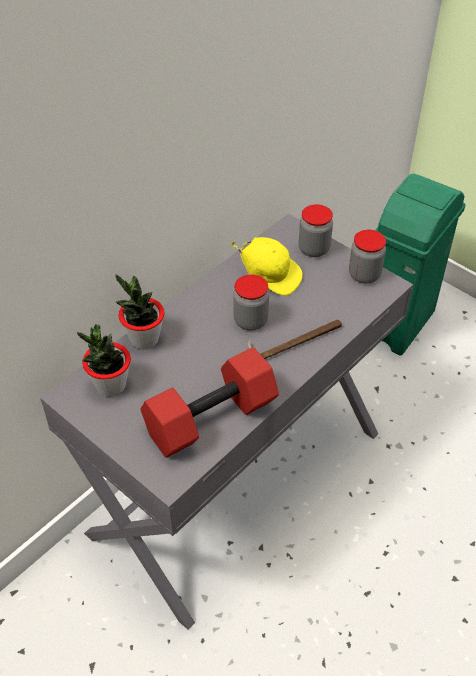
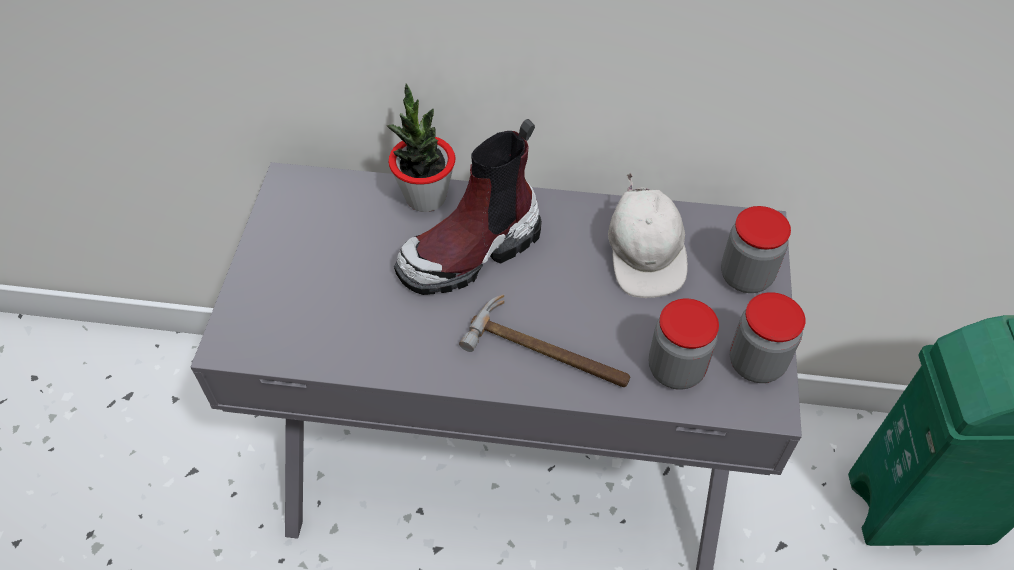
camera: 55 degrees right, 5 degrees up
(110, 385) = (331, 209): potted plant -> none
(203, 340) = (471, 252): none -> boot
(210, 420) = (347, 333): red dumbbell -> none
(250, 321) = (546, 281): jar -> jar (676, 369)
(269, 276) = (644, 257): yellow cap -> white cap

